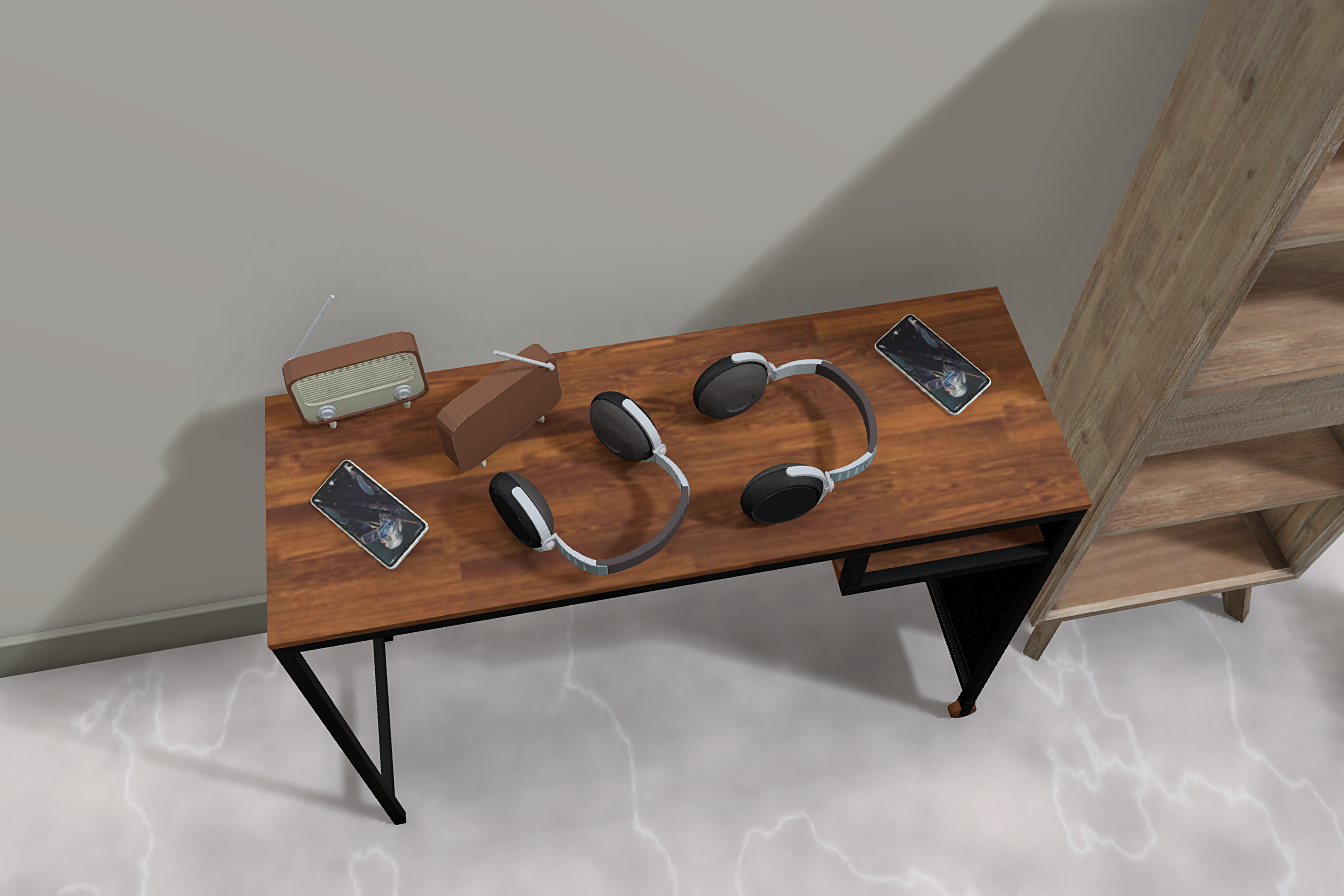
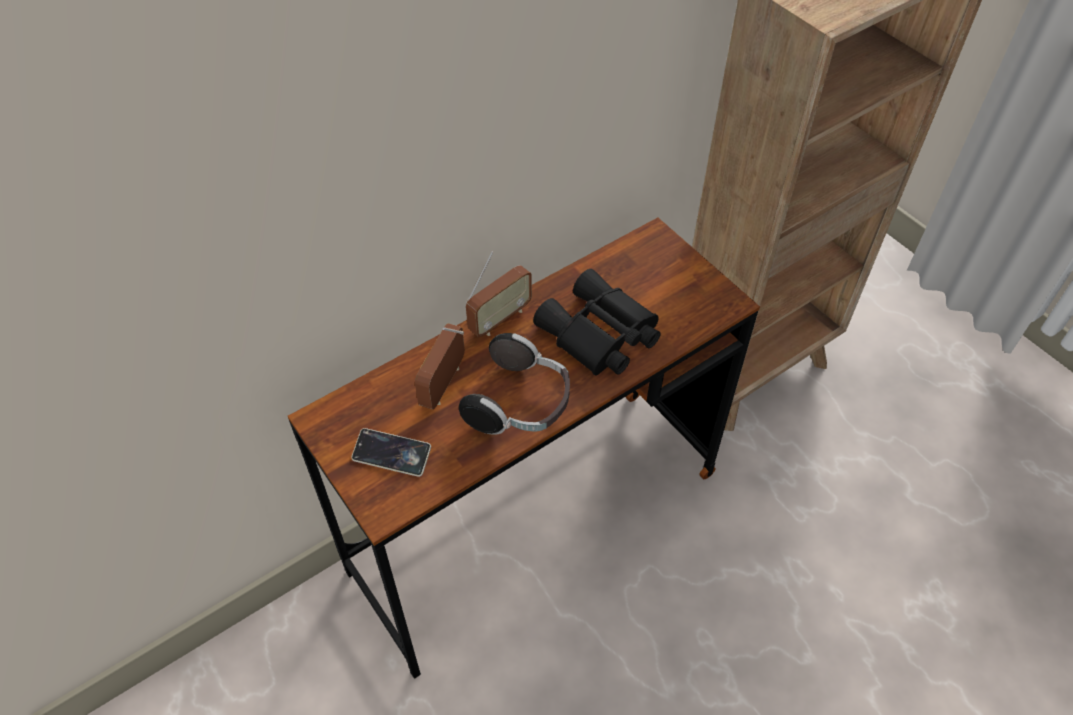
camera: 25 degrees left, 5 degrees down
(368, 406) = (353, 398): radio -> radio (499, 319)
(789, 451) = (599, 336): headphones -> black binoculars
(930, 369) = (647, 270): phone -> none

